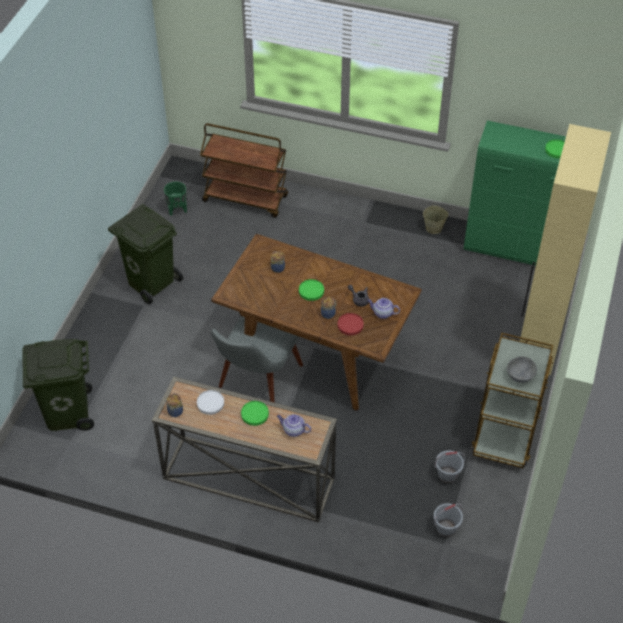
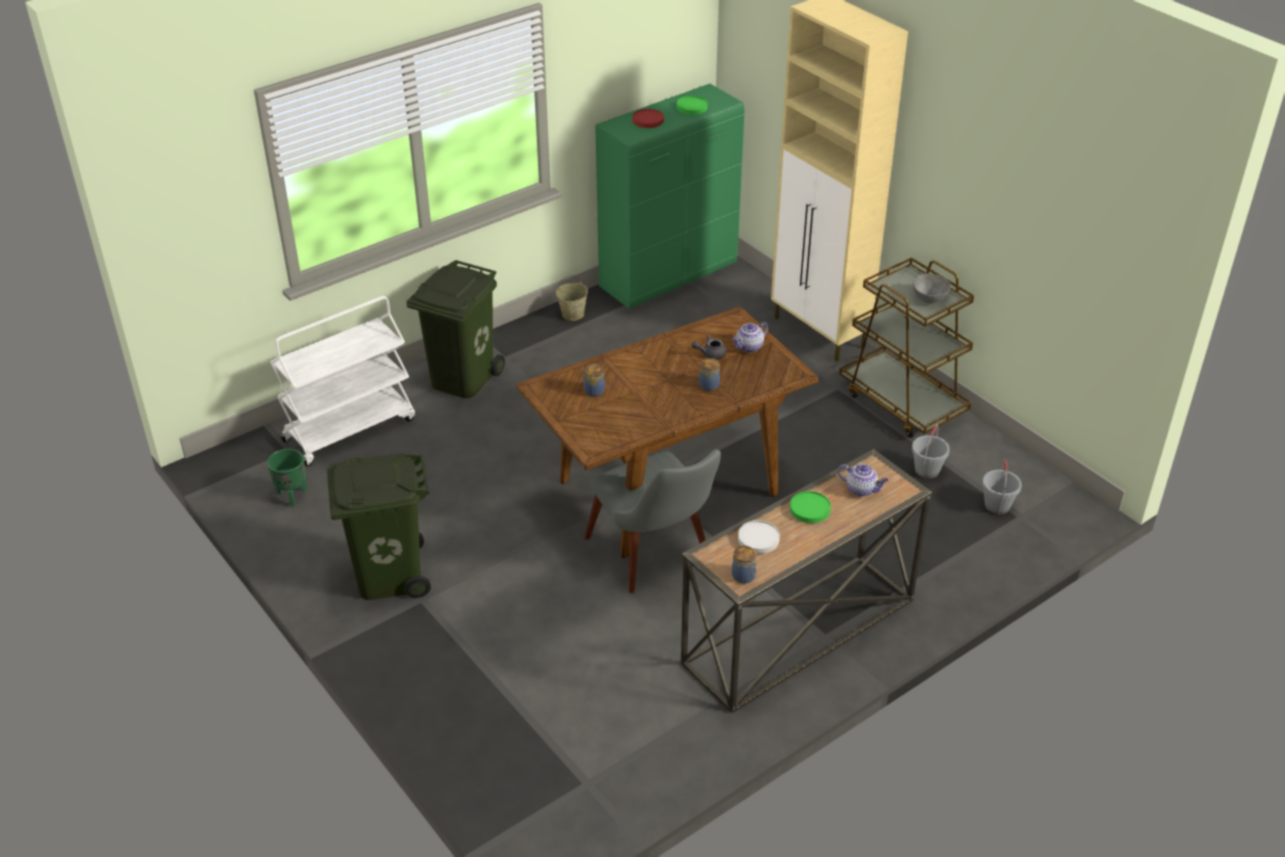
camera: 55 degrees left, 10 degrees down
(67, 412) = (529, 764): green trash can -> green trash can (461, 378)
(246, 199) = (350, 429): brown cart -> white cart
(293, 430) = (861, 489): teapot -> teapot turned 120 degrees counterclockwise
(311, 291) = (660, 382): green plate -> none
(350, 325) = (743, 377): red plate -> red plate (648, 120)

